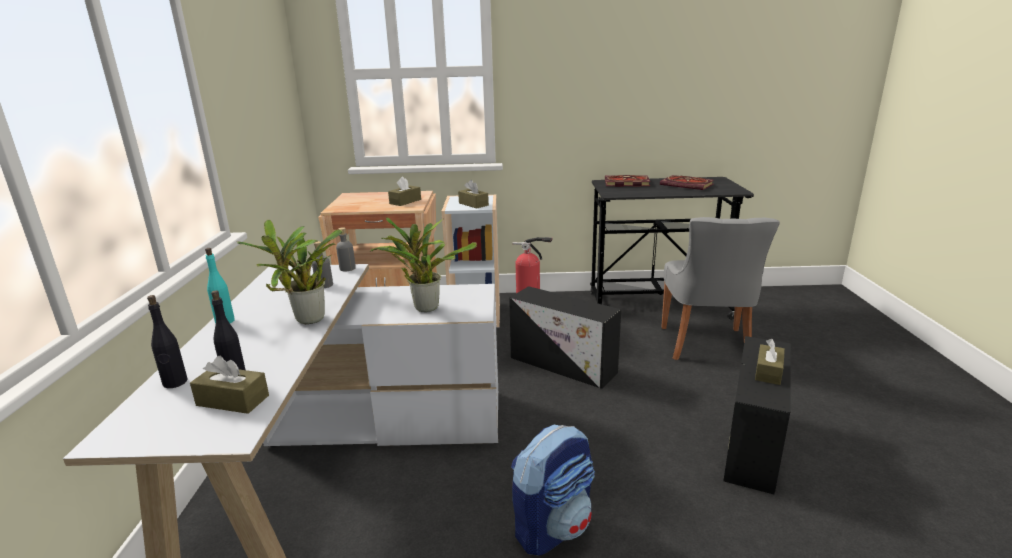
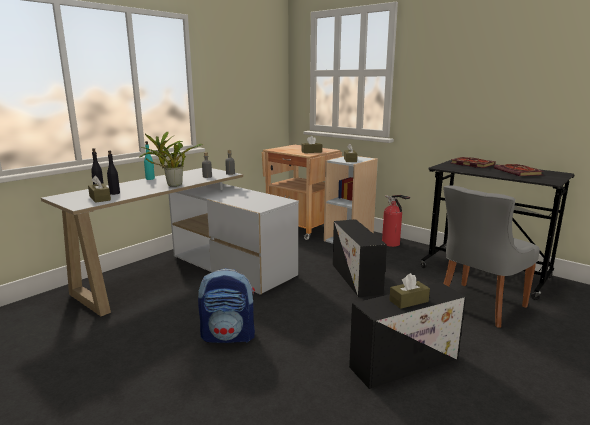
camera: 40 degrees right, 5 degrees down
(424, 307) = (245, 200): potted plant -> none

